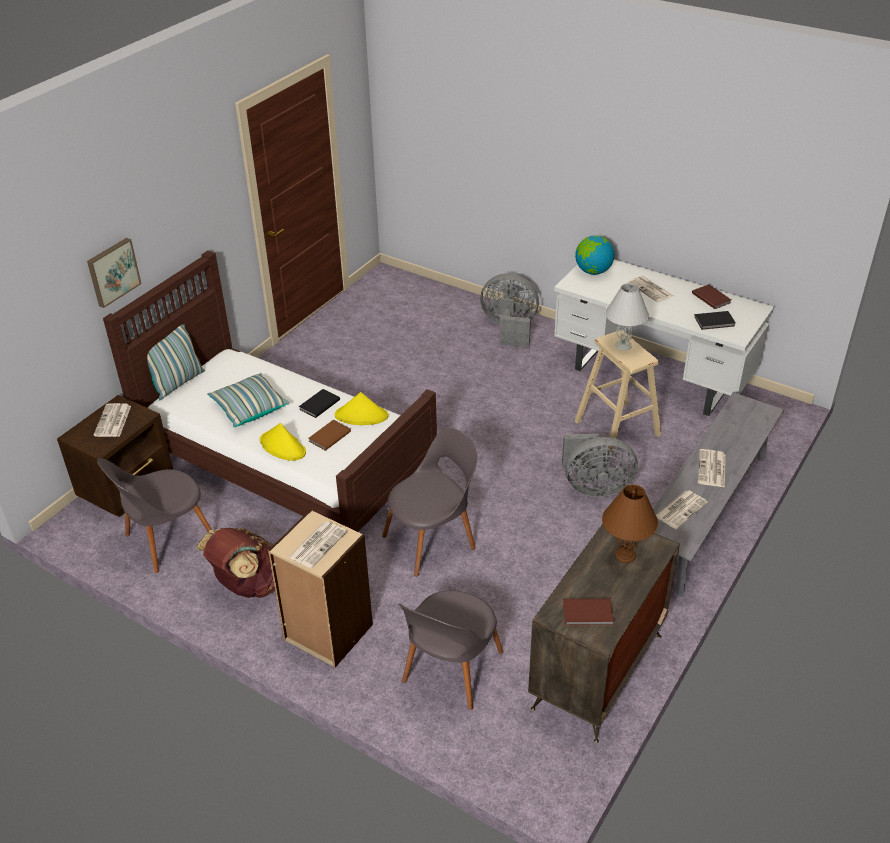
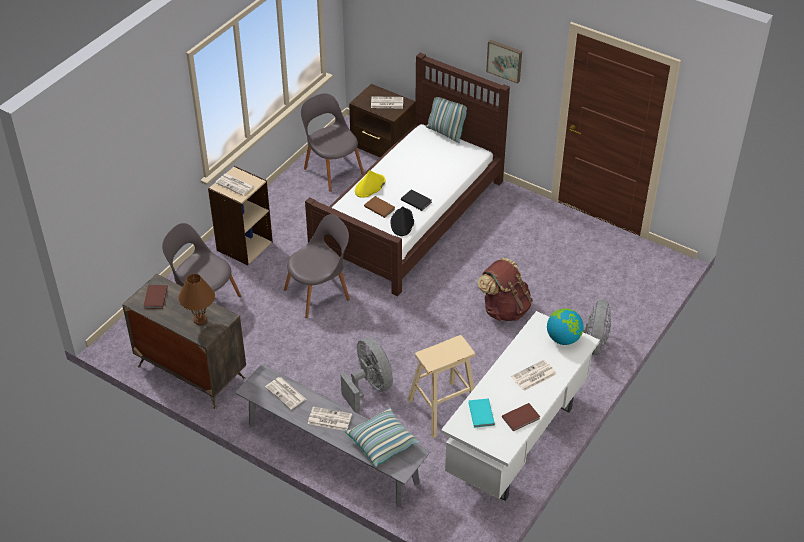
camera: 90 degrees right, 5 degrees up
(112, 271) = (438, 36): picture -> picture (505, 60)
(248, 585) = (288, 208): brown backpack -> brown backpack (504, 309)
(249, 408) = (413, 167): pillow -> pillow (382, 443)
(361, 416) = (402, 222): yellow hat -> black hat
(432, 540) = (319, 293): grey chair -> grey chair turned 90 degrees counterclockwise
(594, 487) = (369, 387): grey fan -> grey fan turned 150 degrees clockwise
(623, 346) = (449, 351): white table lamp -> none
(715, 322) = (480, 414): black book -> turquoise book

